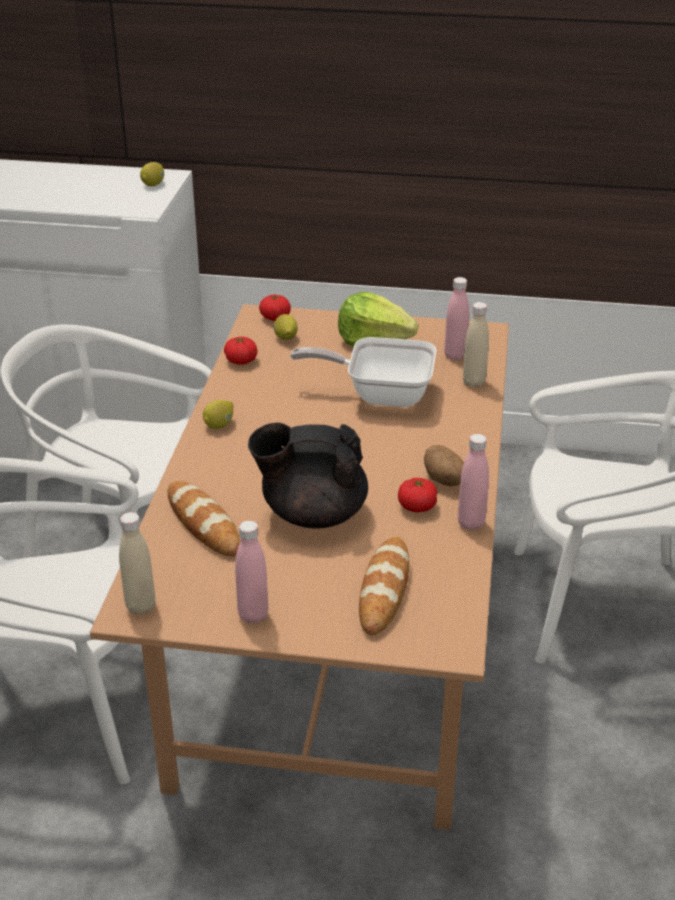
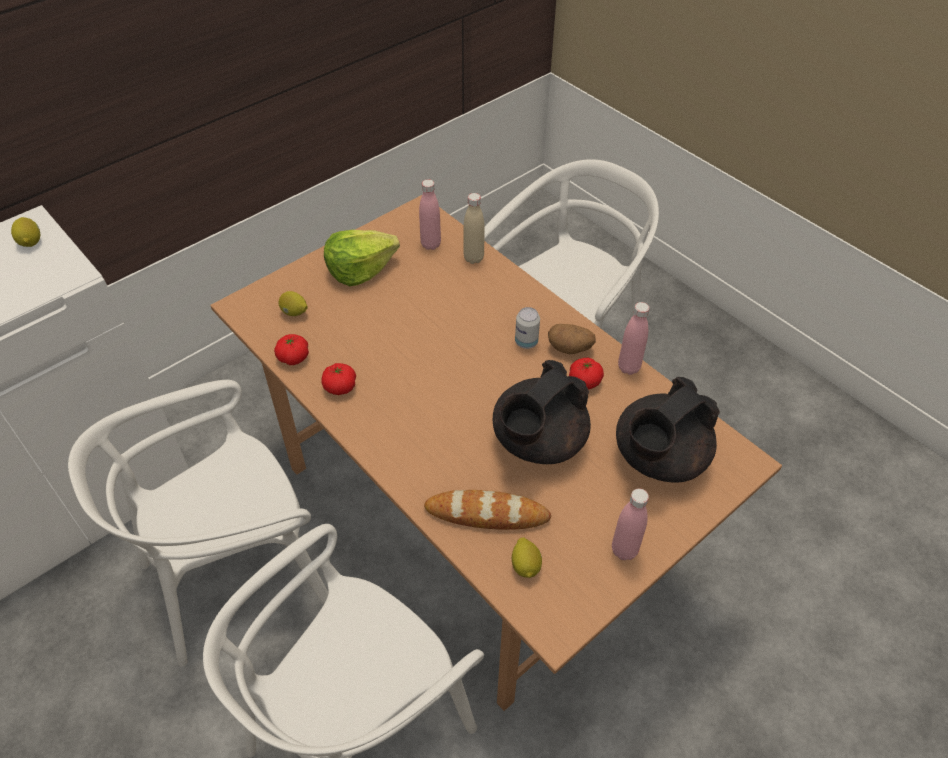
camera: 50 degrees left, 15 degrees up
(140, 606) = (554, 616): beige bottle -> none
(219, 425) = (367, 425): lemon -> lemon (526, 565)
(275, 317) = (257, 300): tomato -> tomato (340, 387)
(380, 394) = (432, 311): frying pan -> none
(384, 589) = (658, 458): bread -> black teapot
(417, 455) = (526, 342): none -> can

